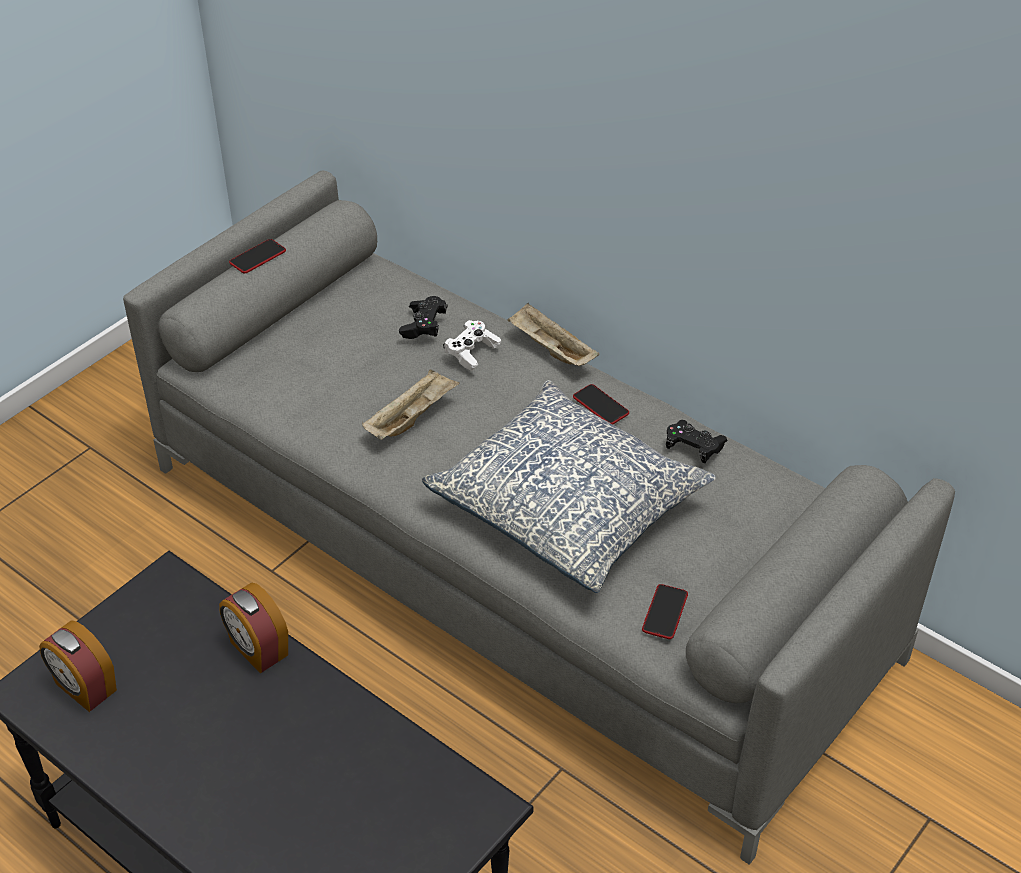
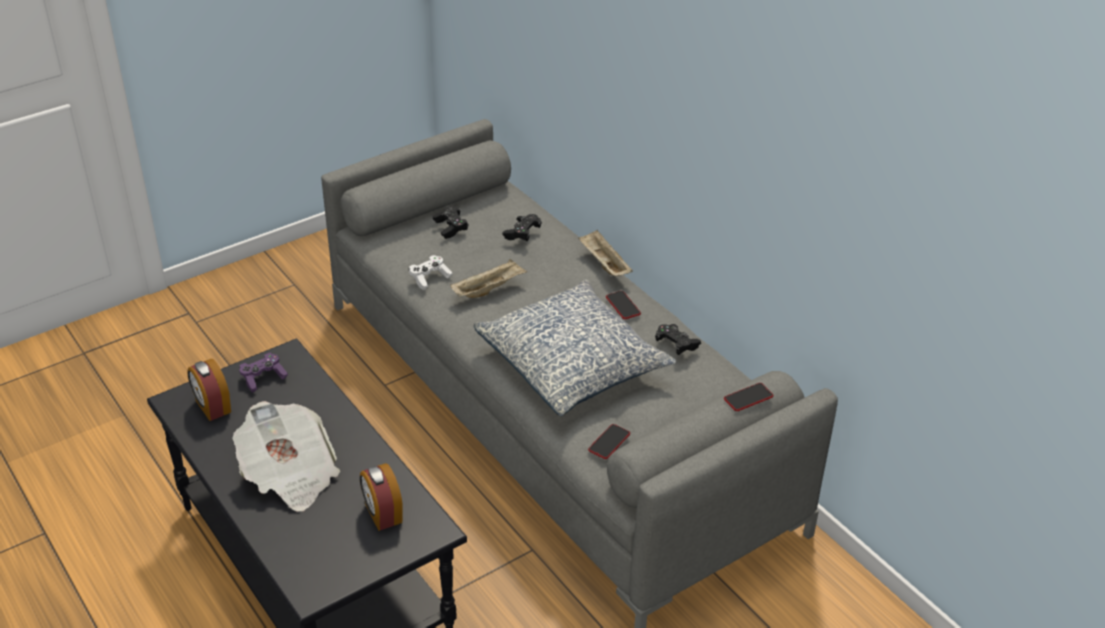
camera: 15 degrees right, 5 degrees down
(144, 624) = (263, 378): none -> purple game controller
(242, 771) = (290, 475): none -> newspaper
(257, 257) = (419, 166): phone -> phone (748, 398)
(258, 649) = (328, 407): alarm clock -> alarm clock (382, 514)
(322, 336) = (450, 227): none -> black game controller
(471, 352) = (548, 256): white game controller -> white game controller (429, 278)

